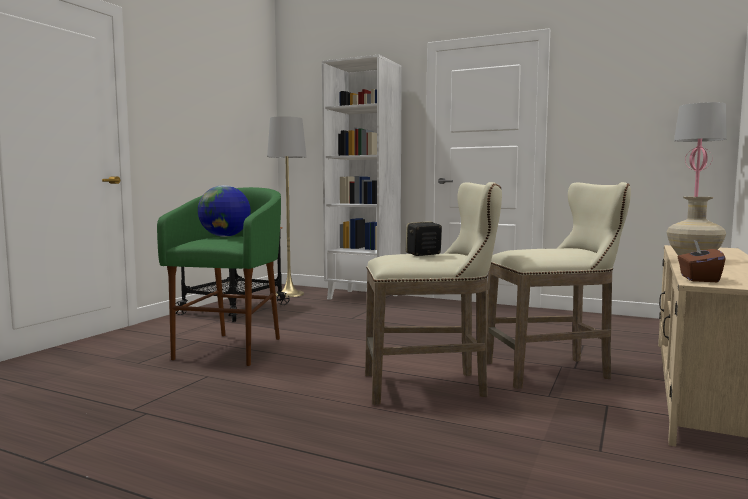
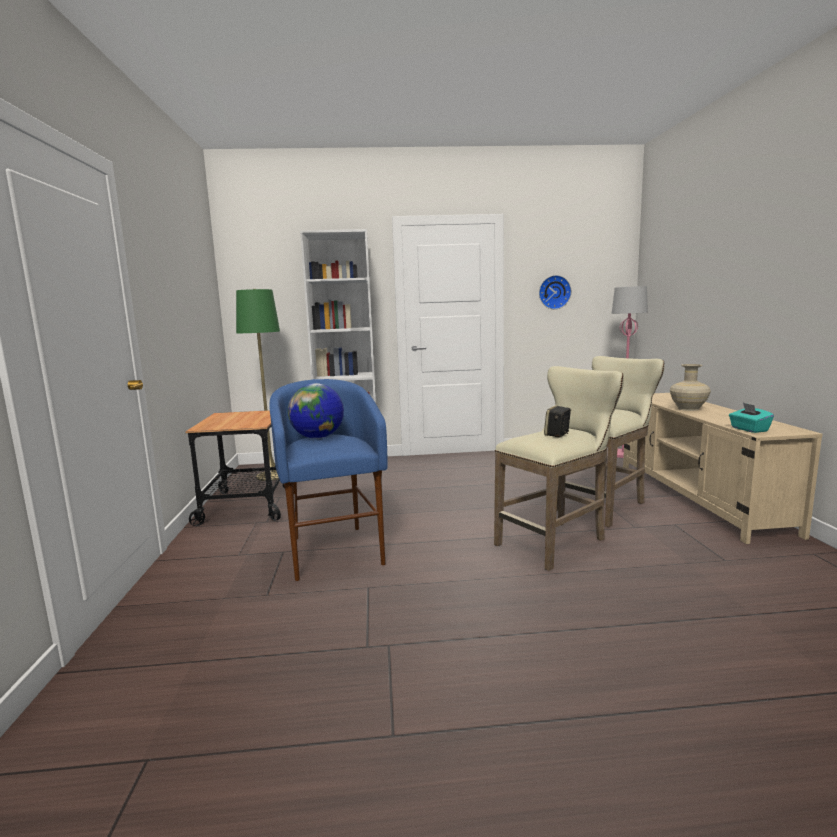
camera: 30 degrees left, 5 degrees up
(232, 348) = (333, 551): green stool -> blue stool
(289, 294) = (272, 475): grey floor lamp -> green floor lamp
(613, 118) = (554, 292): none -> wall clock
(698, 279) = (749, 429): brown tissue box -> turquoise tissue box

